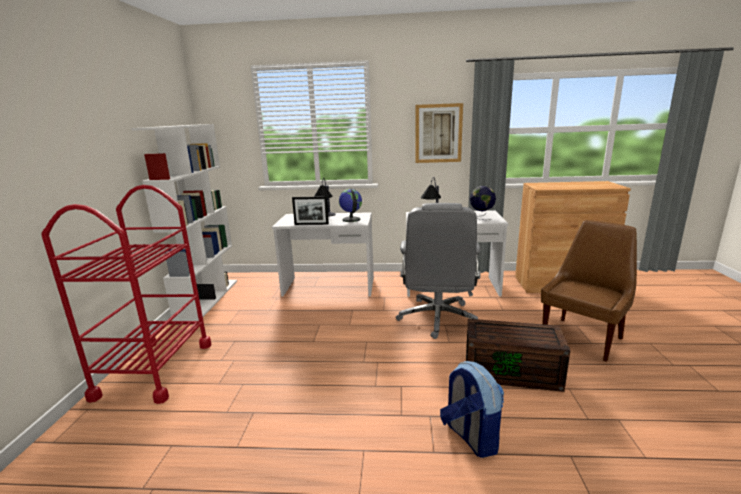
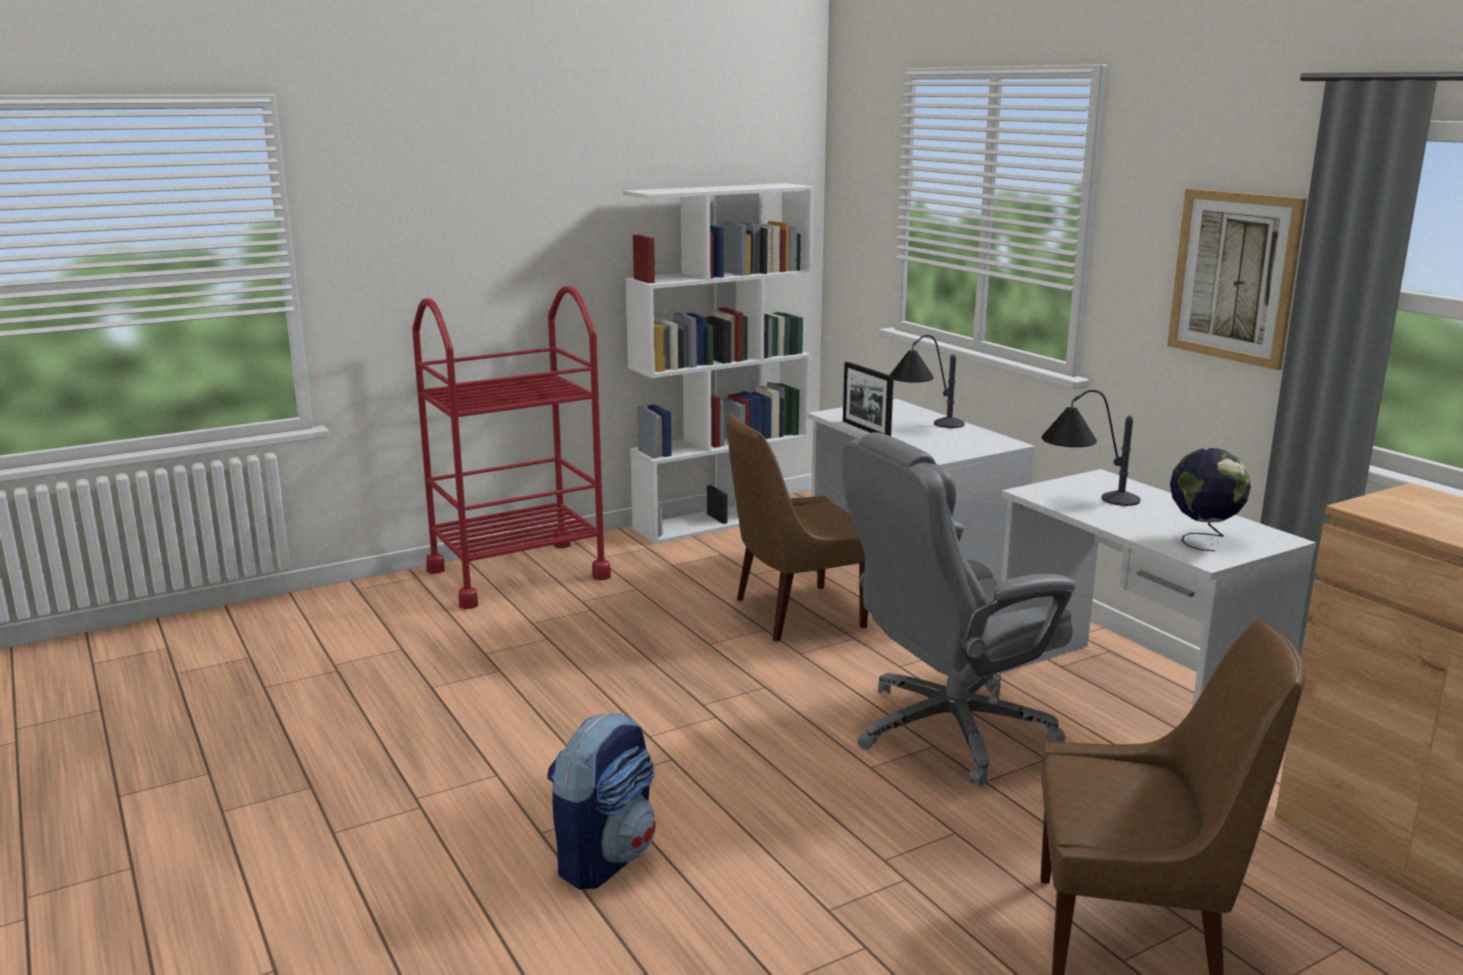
camera: 55 degrees right, 0 degrees up
(316, 314) = (794, 614): none -> brown chair
(351, 219) = (949, 445): globe -> none
(512, 371) = (850, 864): brown storage box -> none

